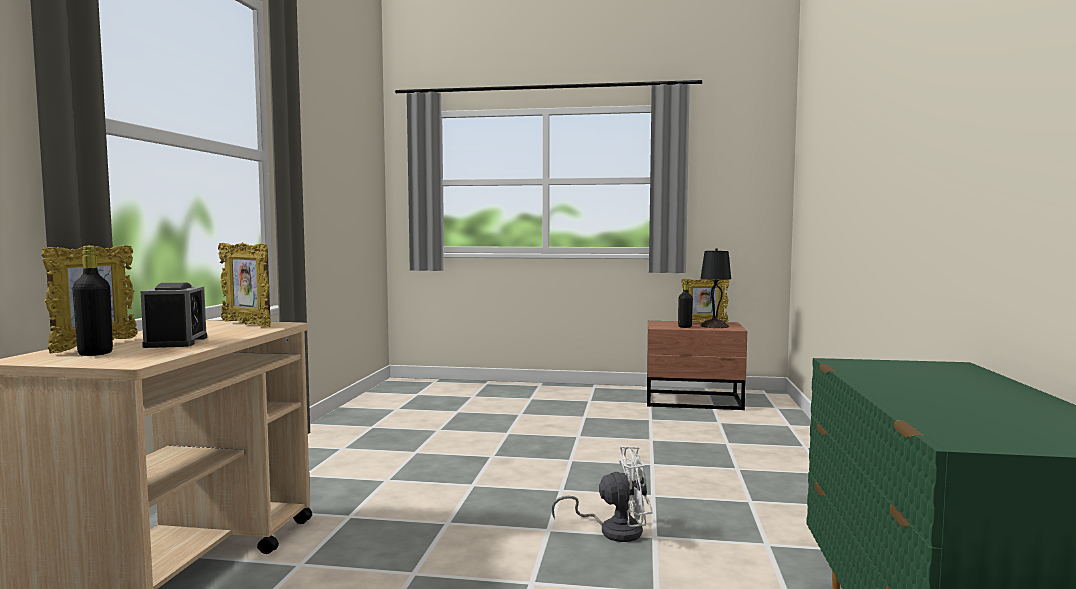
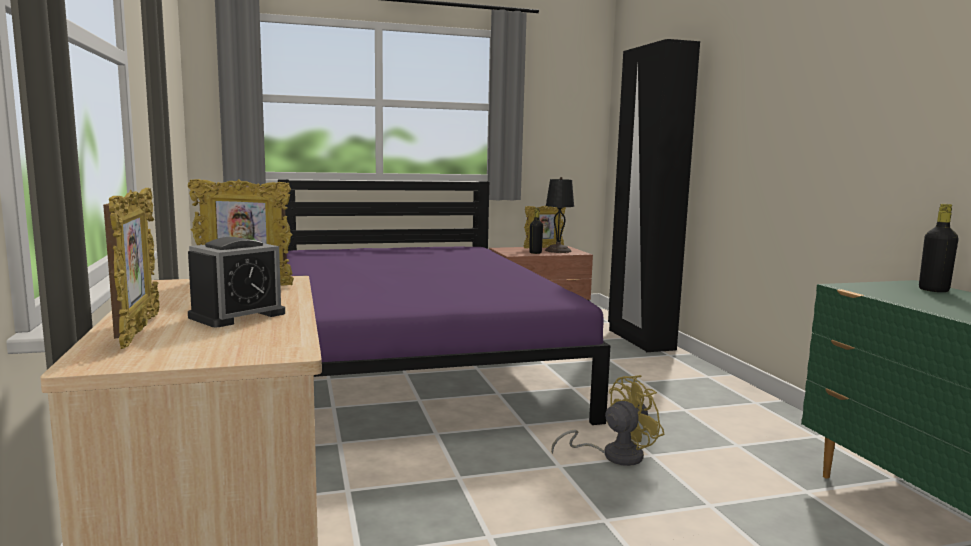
camera: 25 degrees left, 5 degrees up
(95, 353) = (183, 342): black bottle -> black bottle (933, 290)
(176, 342) = (237, 315): alarm clock -> alarm clock turned 75 degrees clockwise
(522, 427) = (413, 366): none -> purple bed
(613, 530) = (613, 455): white fan -> yellow fan
(789, 428) = (640, 340): none -> black wardrobe

